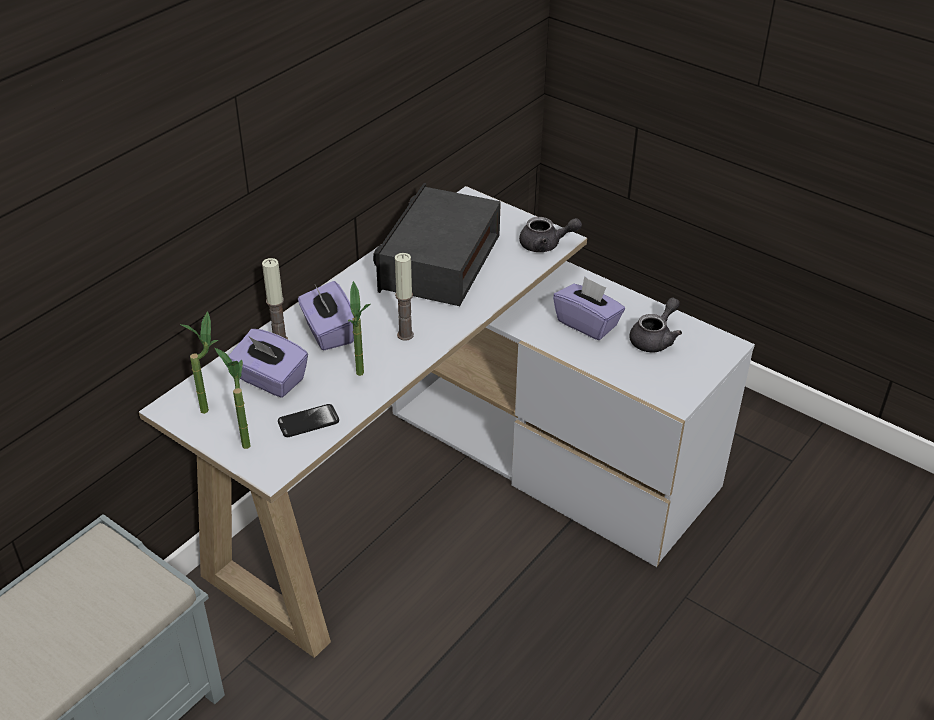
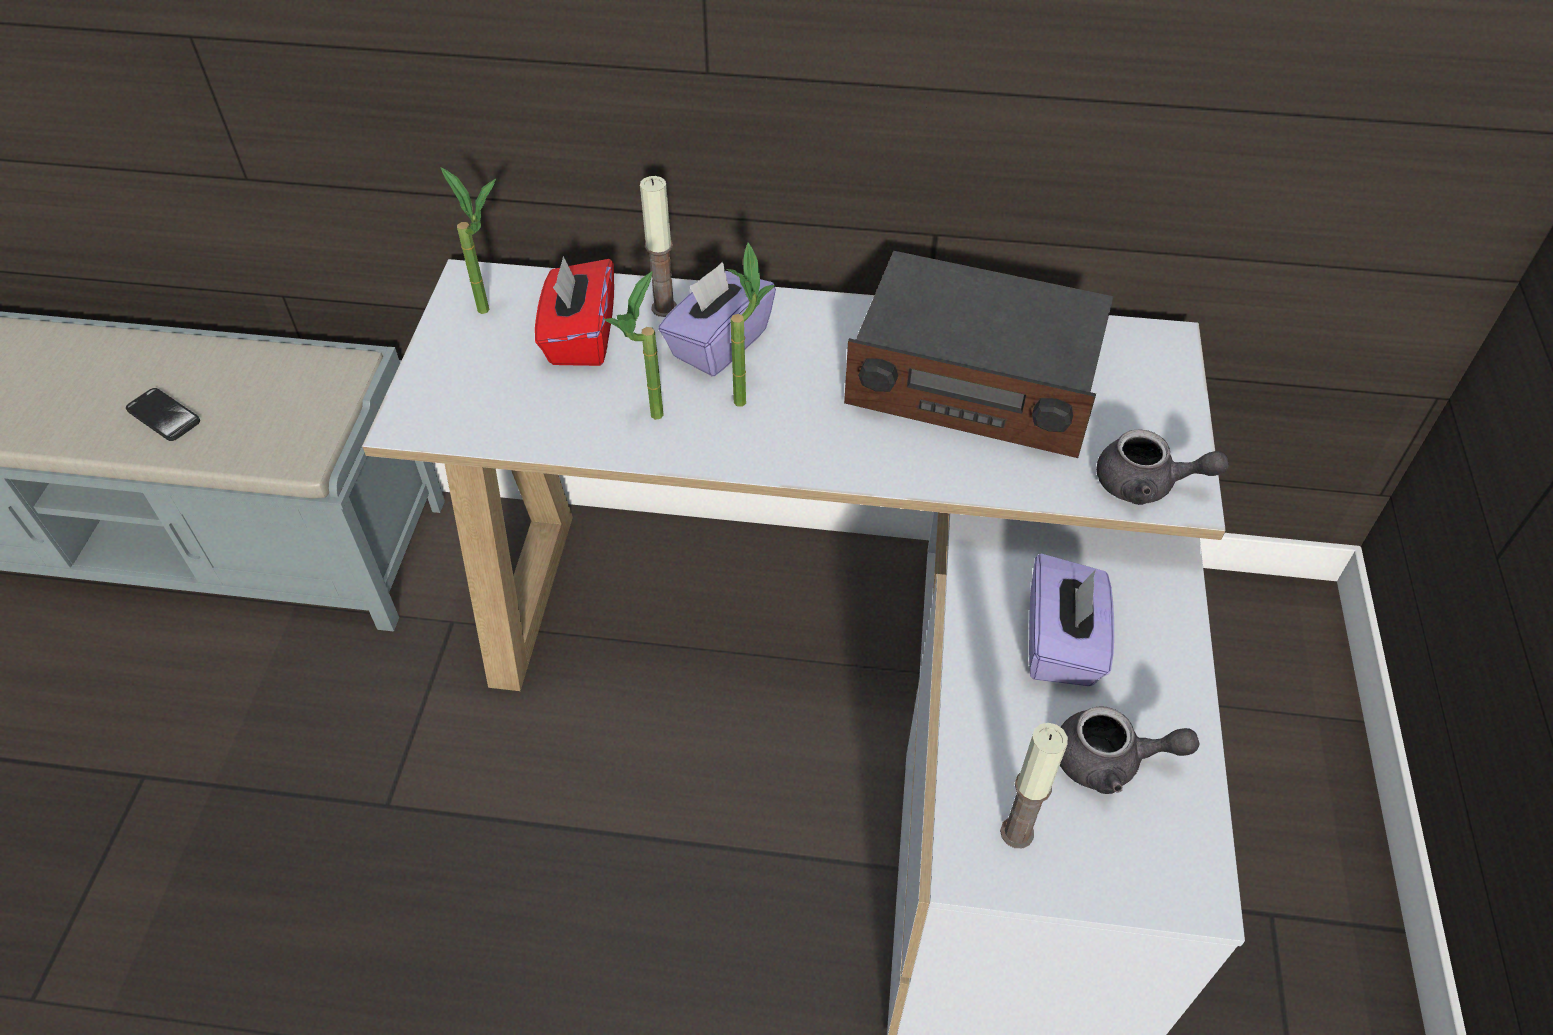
camera: 60 degrees right, 10 degrees up
(242, 440) = (449, 369): potted plant -> potted plant (746, 393)
(270, 380) = (580, 337): purple tissue box -> red tissue box
(308, 422) = (522, 412): phone -> phone (164, 416)
(405, 335) = (775, 423): candle -> candle (1017, 833)
(439, 263) = (974, 381): radio -> radio turned 150 degrees counterclockwise
(545, 245) = (1146, 485): grey teapot -> grey teapot turned 45 degrees counterclockwise

